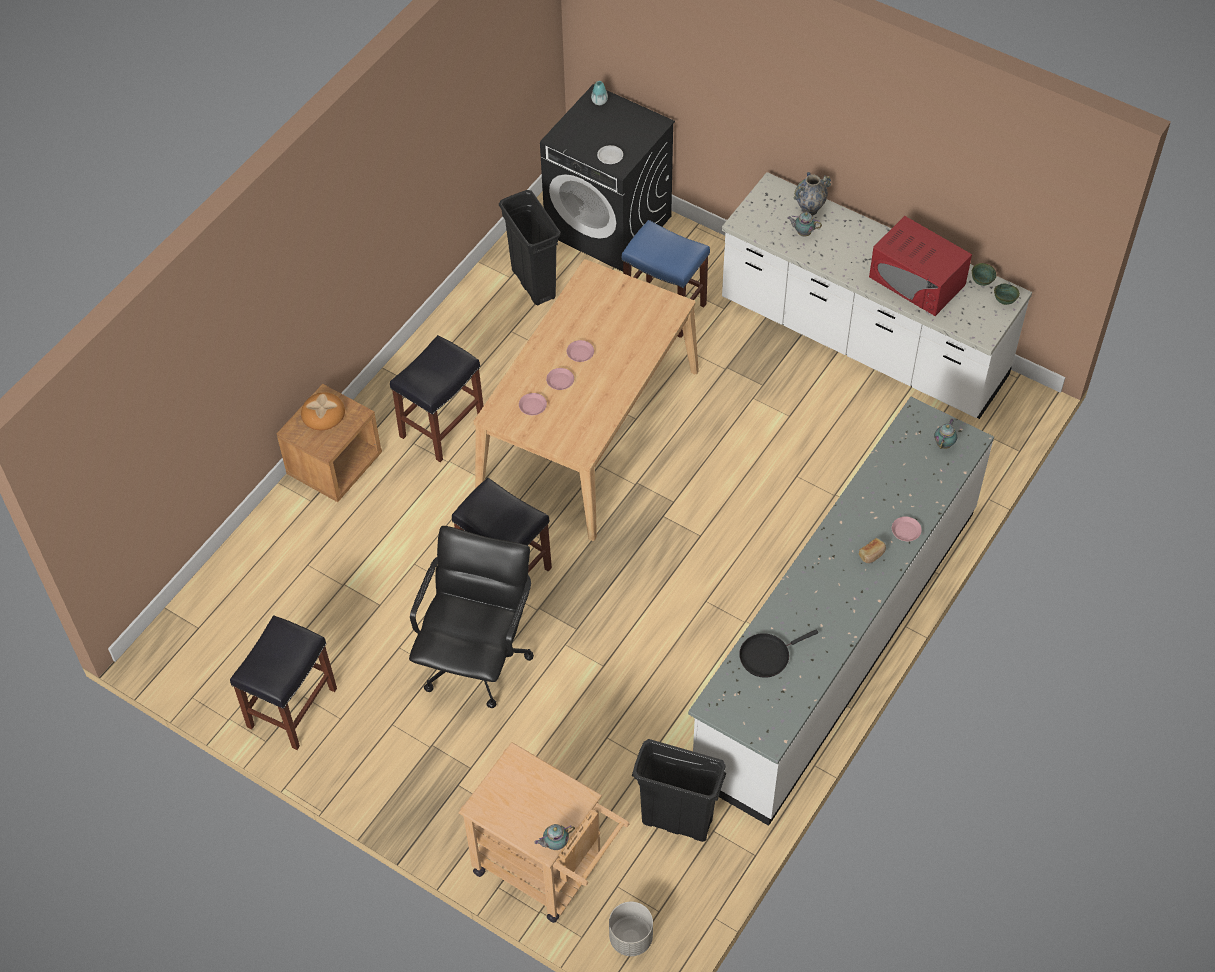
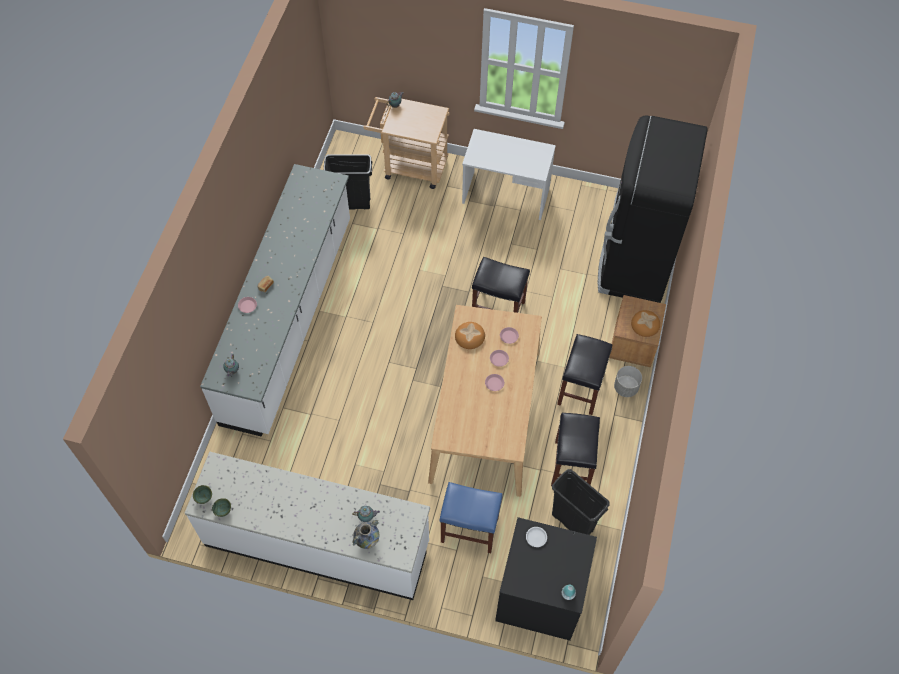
camera: 160 degrees right, 5 degrees up
(260, 582) = (634, 262): none -> black fridge
(292, 706) = (577, 204): black stool -> black stool (572, 466)
(404, 757) = (505, 196): none -> white desk
(476, 659) = (491, 254): black office chair -> none
(587, 420) = (470, 336): none -> bread
(630, 937) = (358, 149): grey planter -> grey planter (626, 388)
(767, 655) = (313, 213): black frying pan -> none
(917, 281) = (271, 497): red microwave -> none

